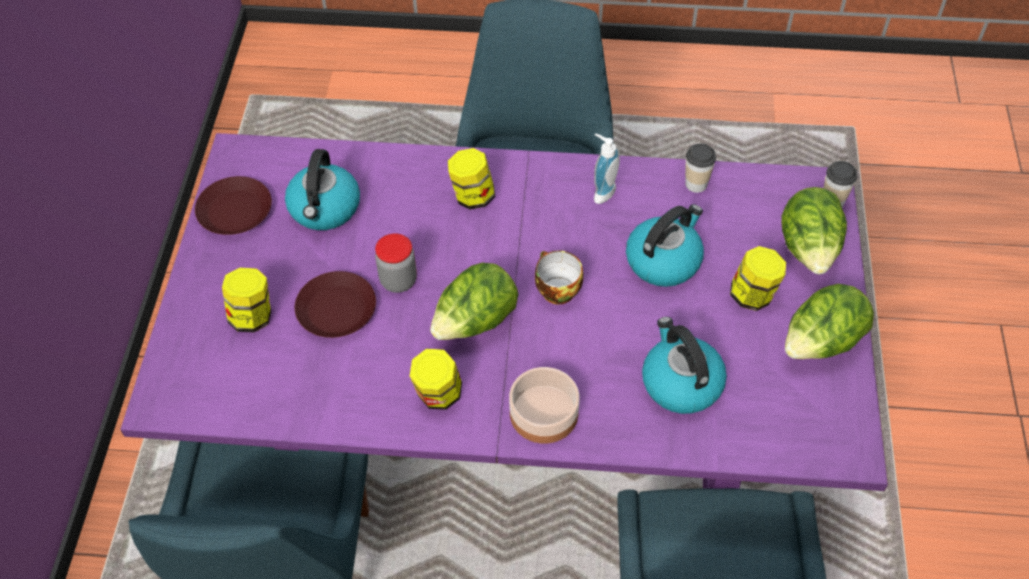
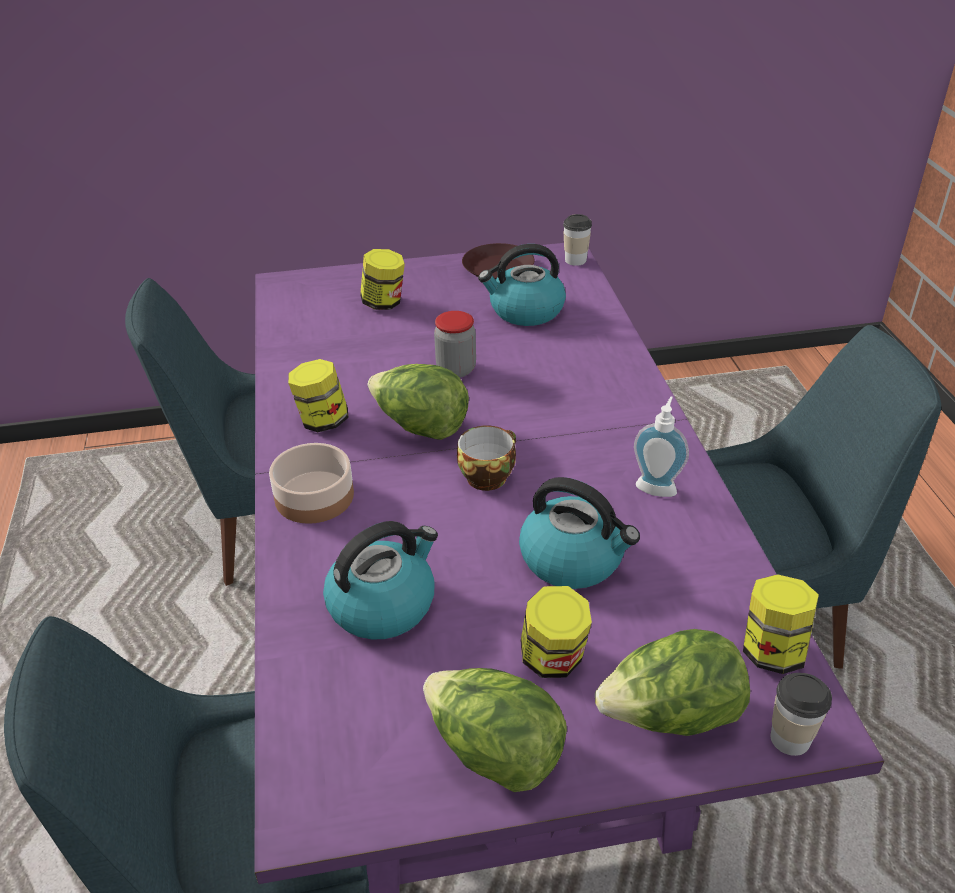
camera: 75 degrees right, 15 degrees down
(337, 309) = (408, 342): brown plate -> none
(472, 196) = (592, 392): jar -> jar (772, 651)
(696, 184) = (725, 571): cup -> cup (575, 260)

